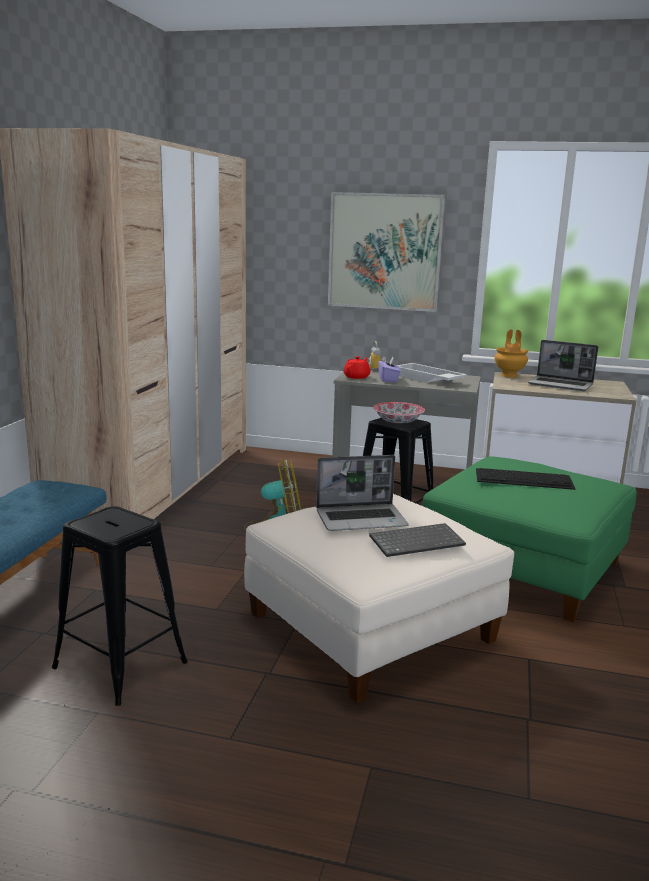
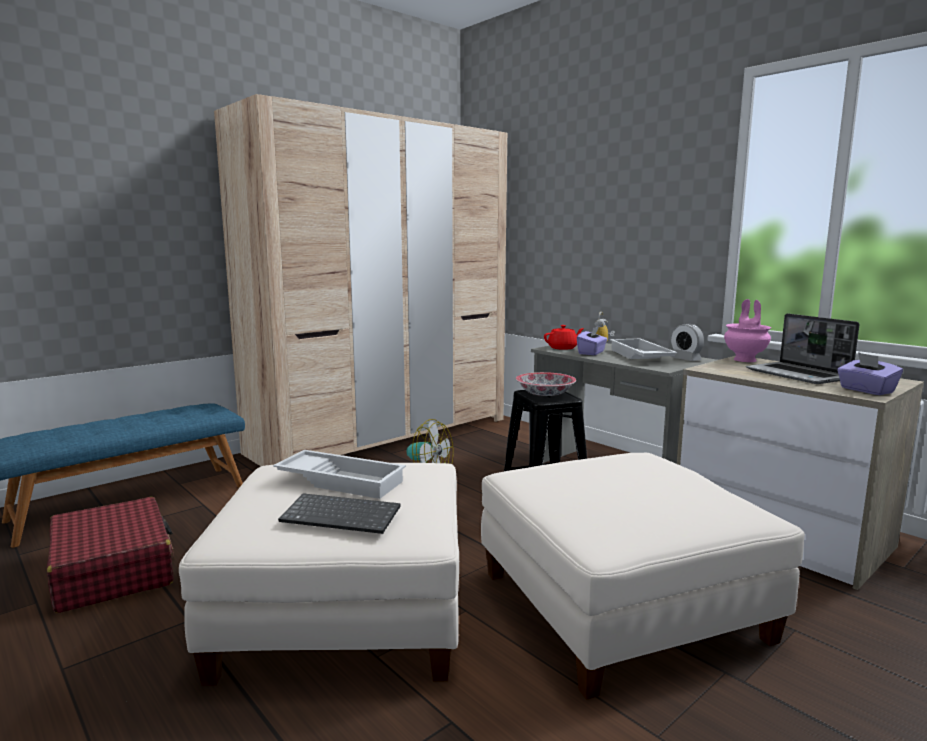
camera: 35 degrees right, 5 degrees down
(120, 665) = (113, 570): black stool -> red suitcase
(362, 519) = (342, 480): laptop -> white tray
(384, 252) = (630, 214): picture -> none
(461, 378) = (685, 359): none -> alarm clock
(509, 375) = (745, 360): brown vase -> pink vase
(523, 567) = (621, 606): green ottoman -> white ottoman
(524, 479) = (620, 481): keyboard -> none
(613, 392) = (866, 390): none -> purple tissue box

